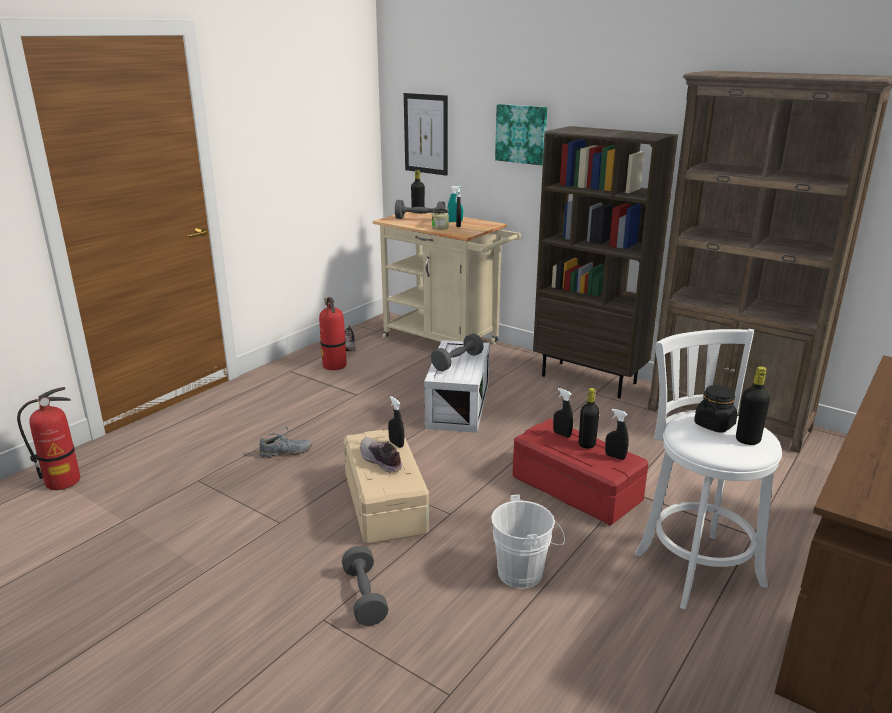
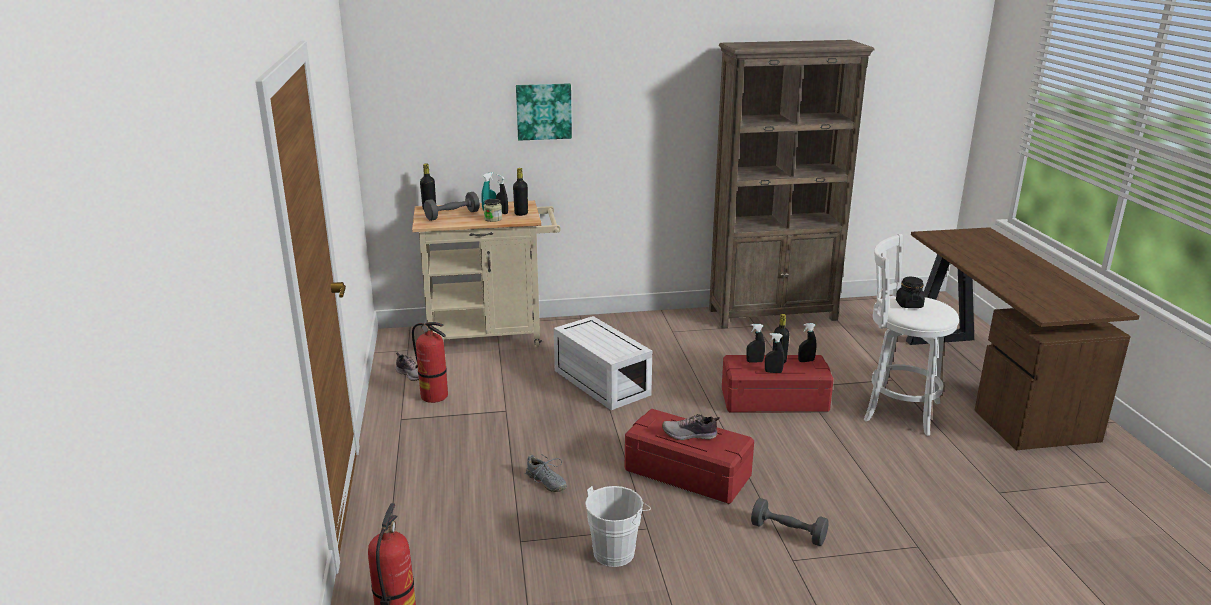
camera: 45 degrees left, 0 degrees up
(285, 453) = (546, 482): grey shoe -> grey shoe turned 105 degrees clockwise
(386, 503) = (688, 473): beige storage box -> red storage box
(396, 444) = (675, 419): black spray bottle -> black spray bottle (773, 372)
(426, 134) = (423, 124): picture -> none
(457, 362) = (603, 340): grey dumbbell -> none
(525, 572) = (837, 463): white bucket -> white bucket (617, 550)
(590, 379) = (651, 322): brown bookcase -> none
(747, 440) = (936, 306): black bottle -> black bottle (521, 214)

